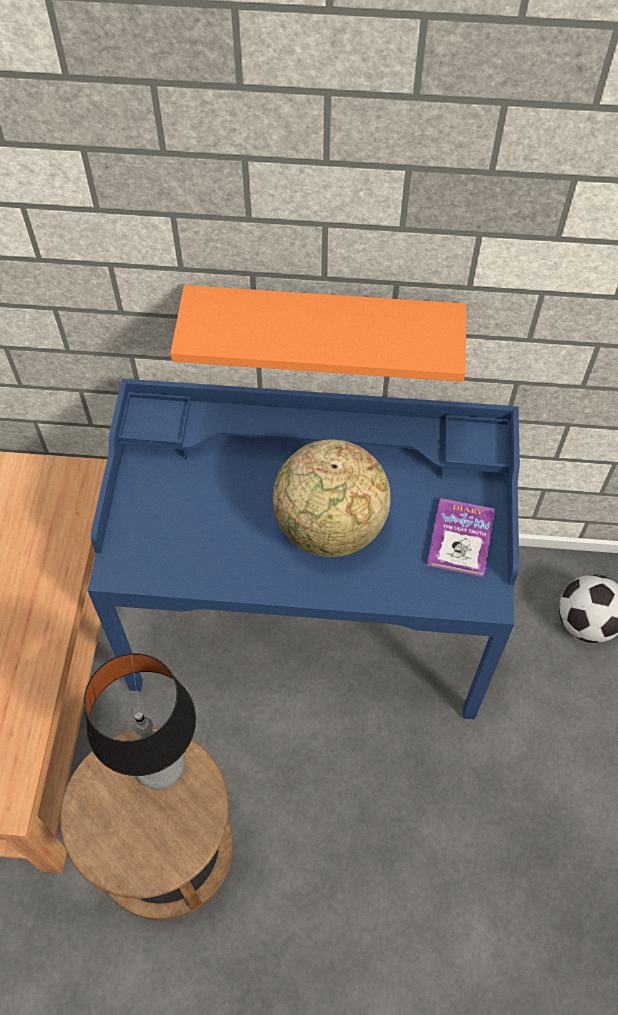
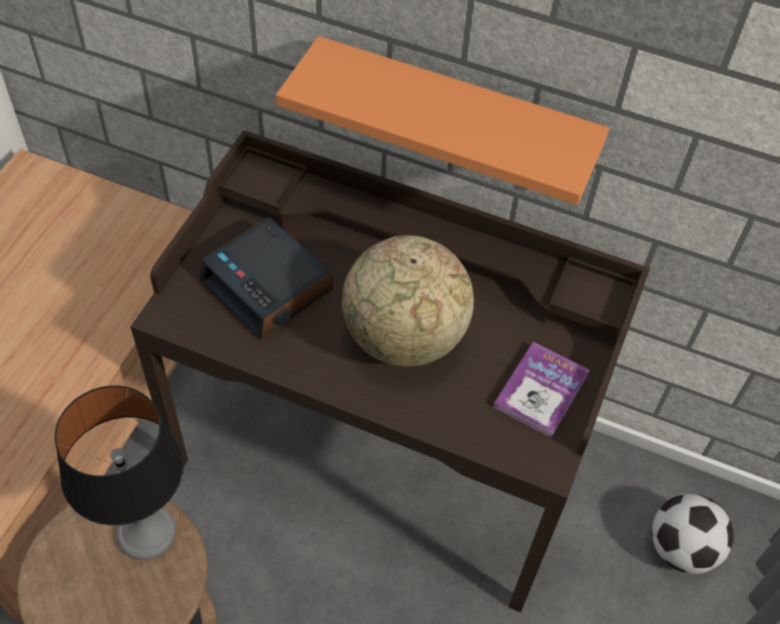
camera: 15 degrees right, 5 degrees down
(195, 516) = (269, 286): none -> alarm clock
(309, 615) = (382, 448): blue desk -> brown desk

